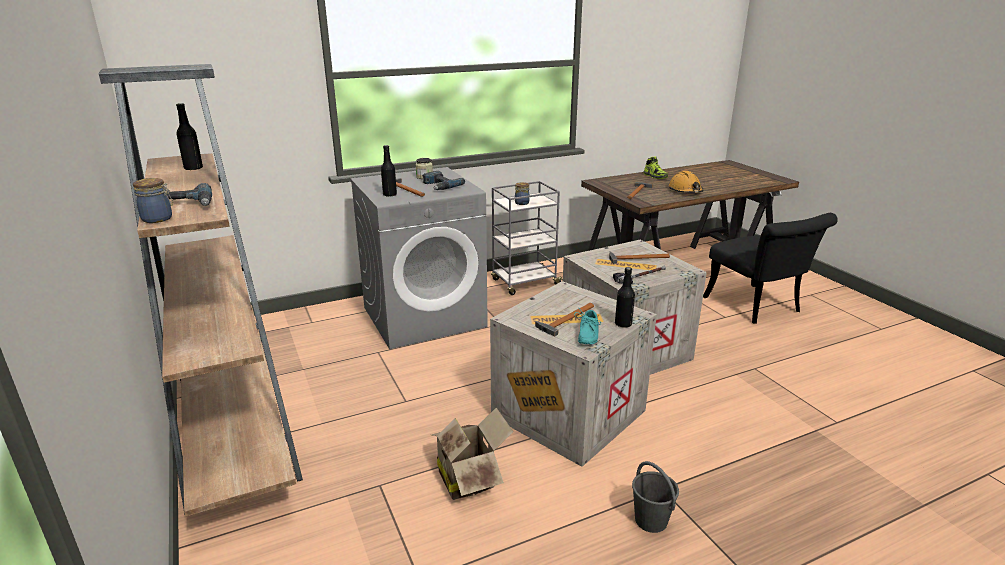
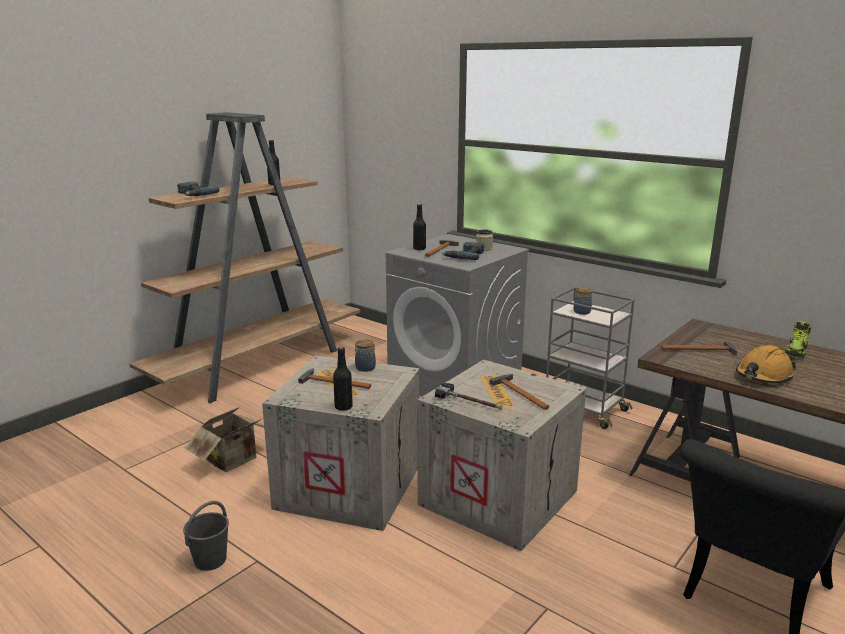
camera: 65 degrees right, 5 degrees down
(158, 219) = (167, 196): jar -> jar (366, 368)
(586, 335) = (308, 395): turquoise shoe -> none

